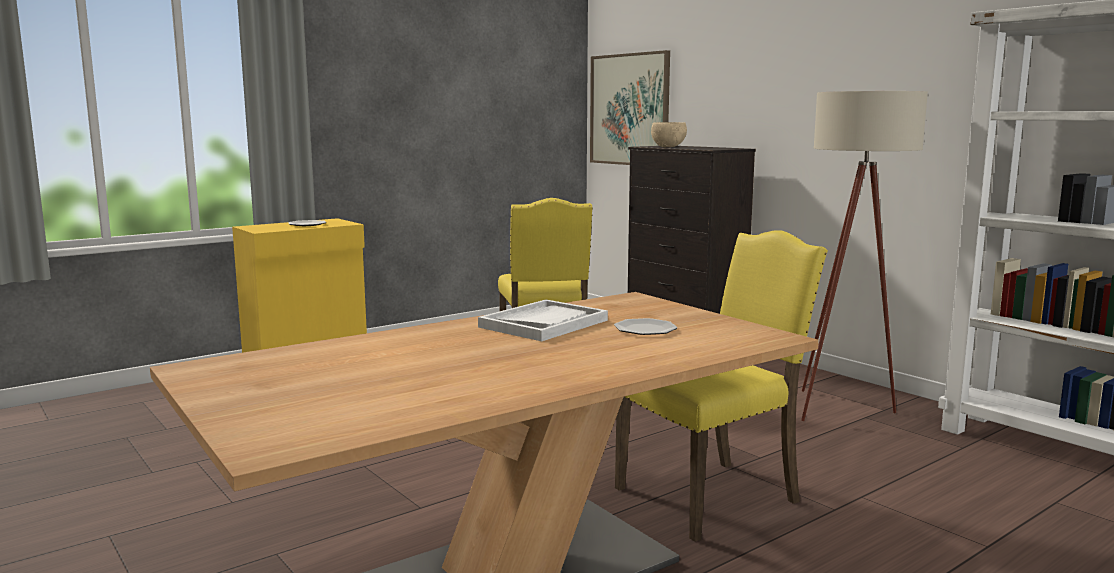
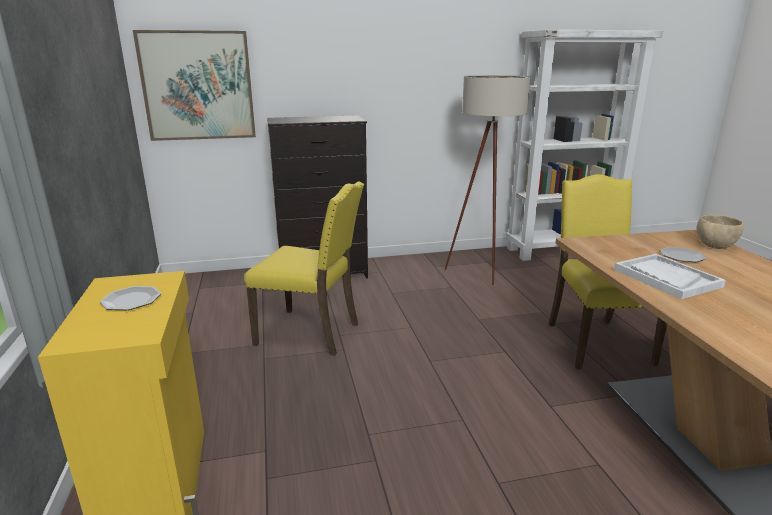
camera: 65 degrees left, 10 degrees up
(668, 147) = (303, 120): beige bowl -> beige bowl (714, 246)

